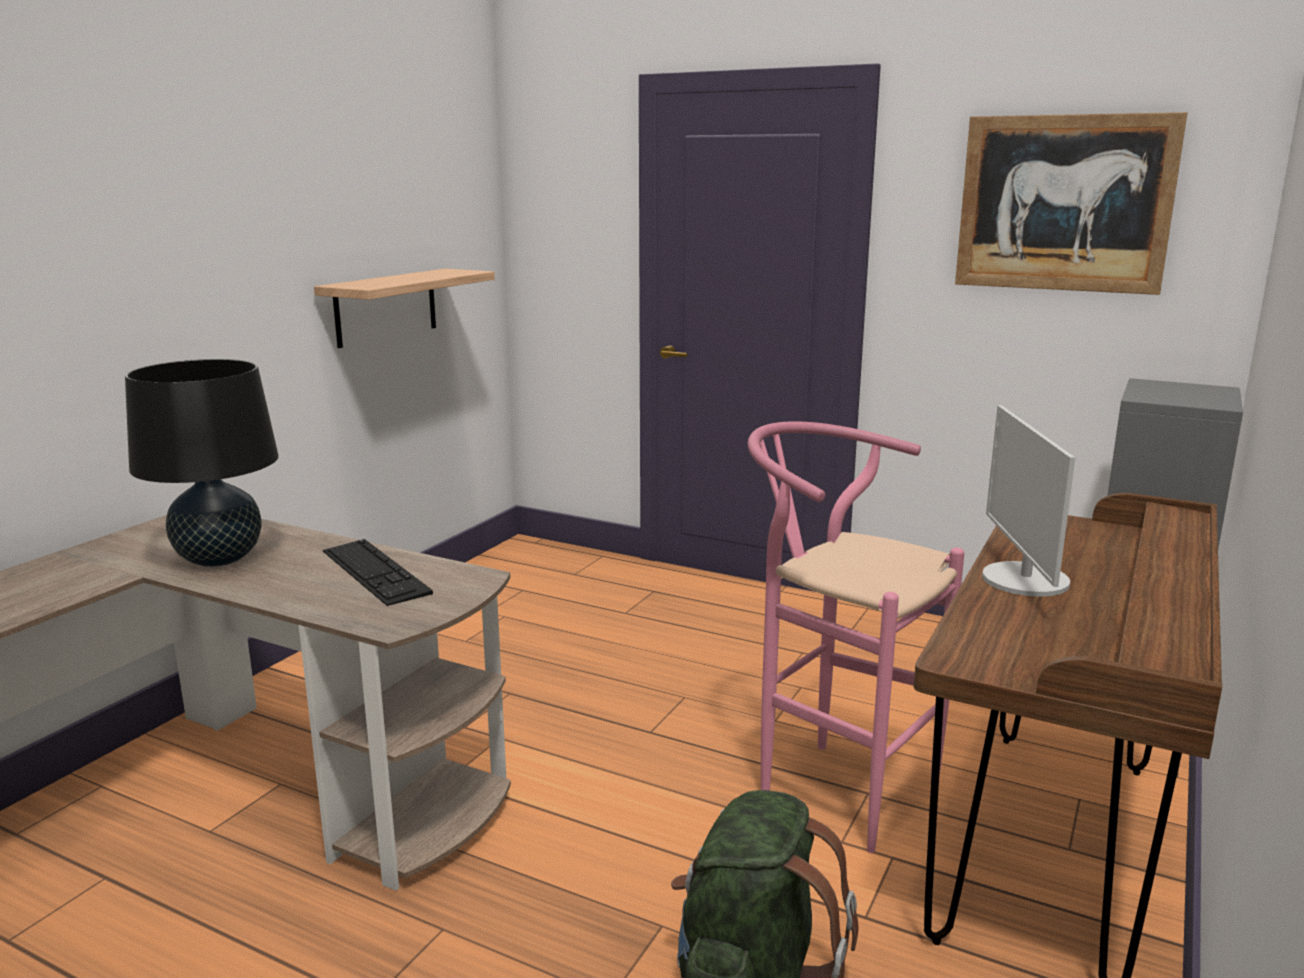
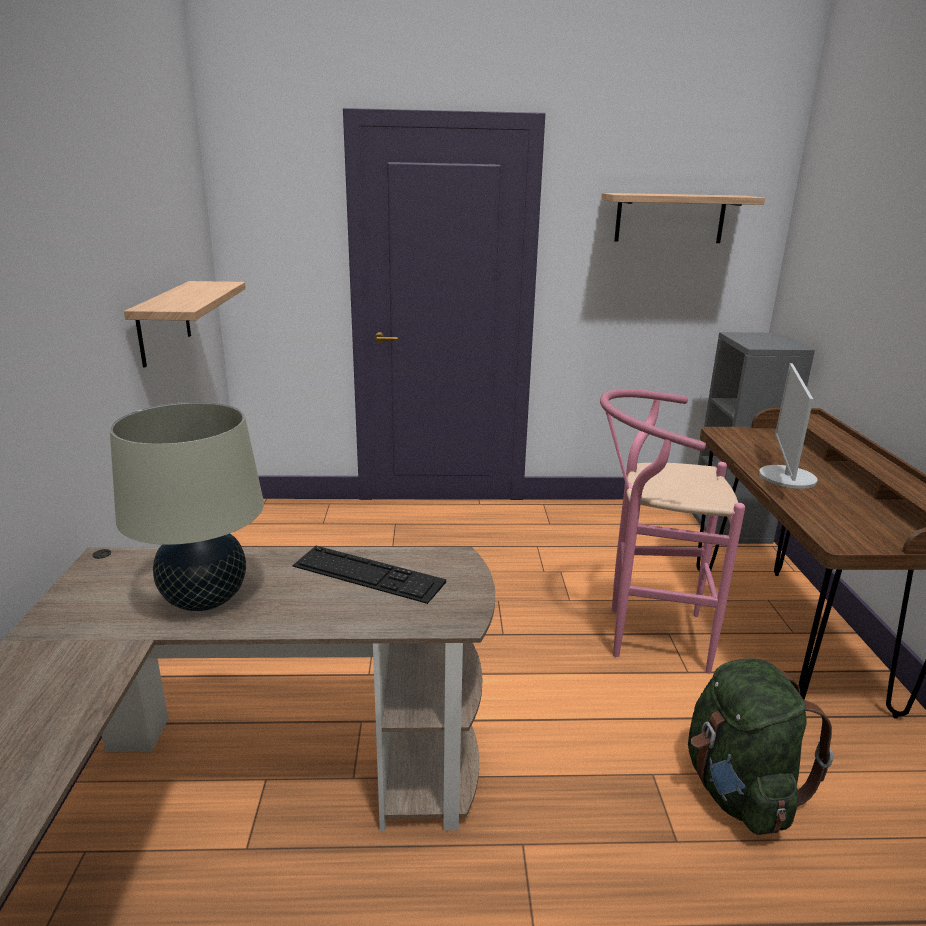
camera: 30 degrees left, 5 degrees up
(219, 559) = (205, 599): black table lamp -> beige table lamp
(1024, 580) = (786, 477): monitor -> monitor turned 45 degrees clockwise
(1064, 203) = (670, 218): picture -> shelf

